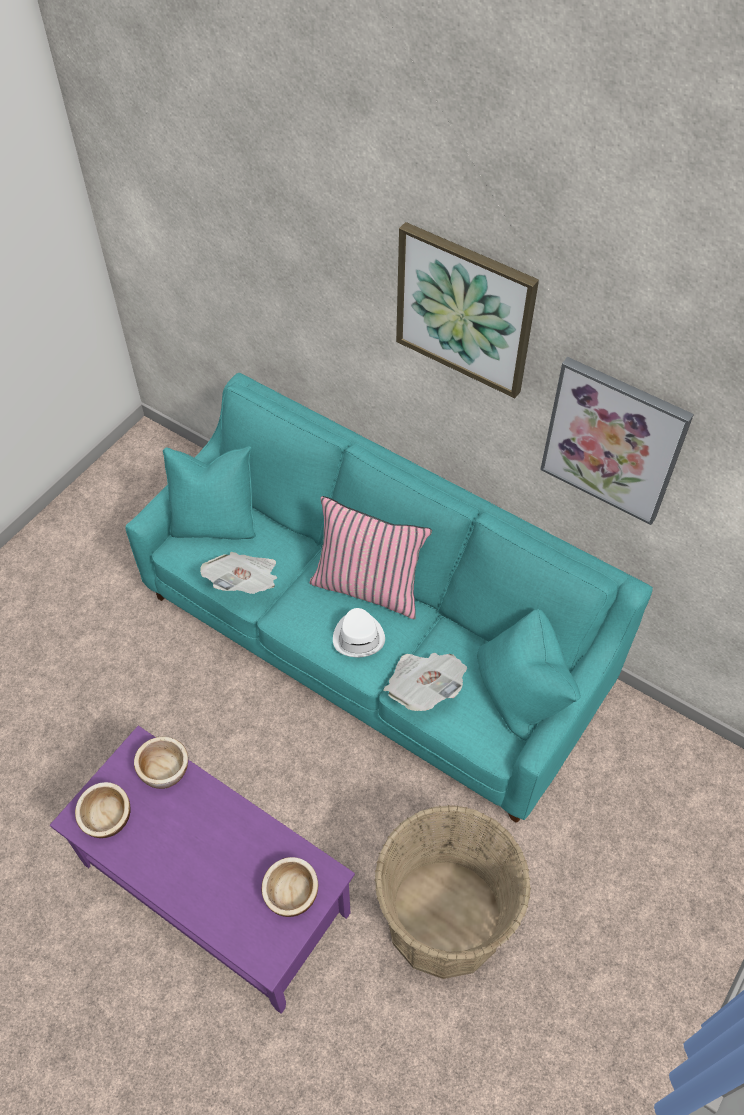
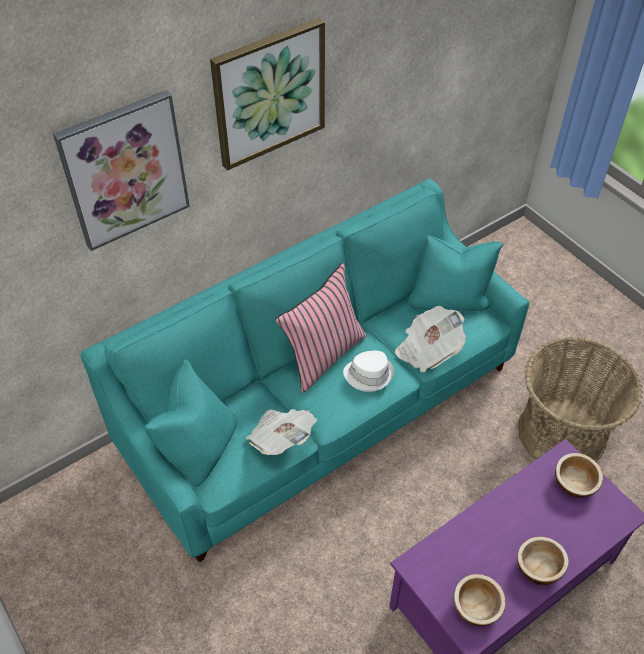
camera: 70 degrees left, 5 degrees down
(164, 770) = (442, 550): bowl -> bowl (539, 568)
(613, 440) = (384, 98): picture -> picture (125, 170)

